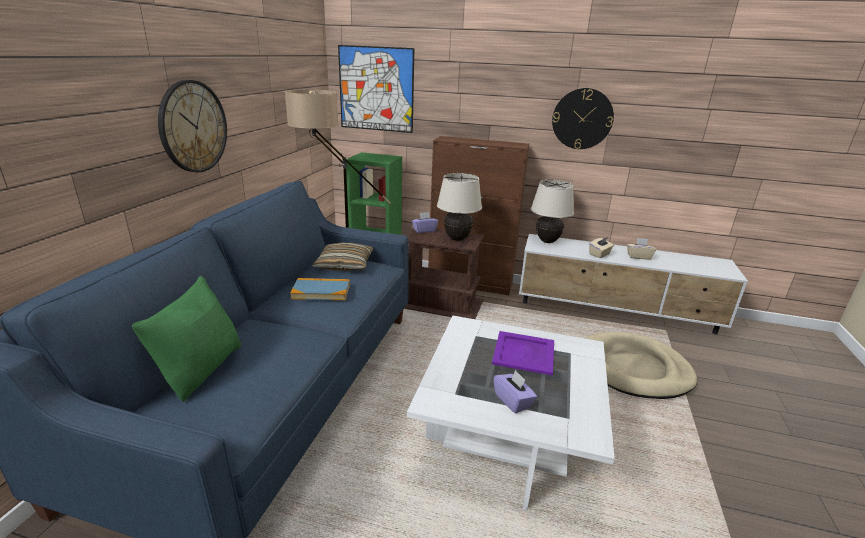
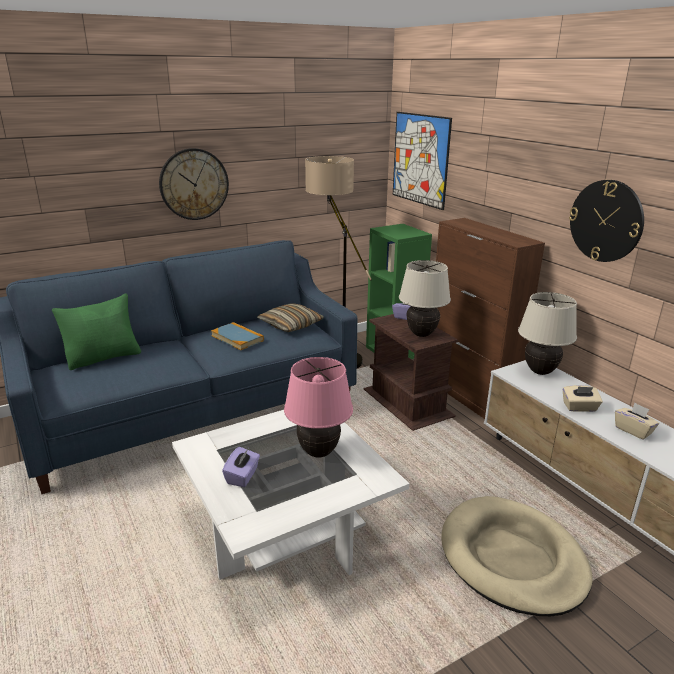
camera: 45 degrees right, 0 degrees up
(524, 352) = (319, 452): purple tray -> pink table lamp

